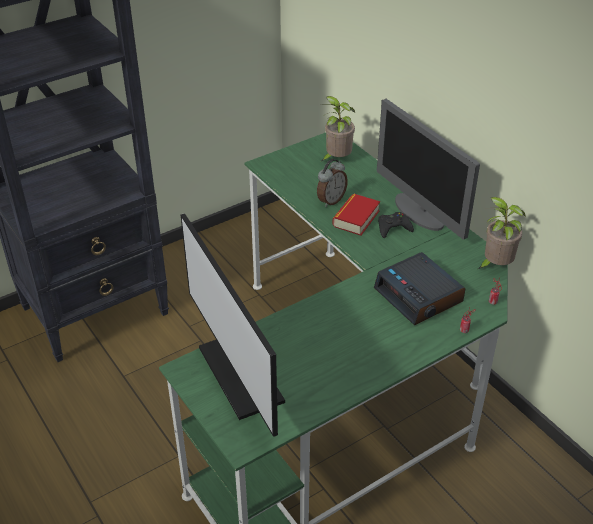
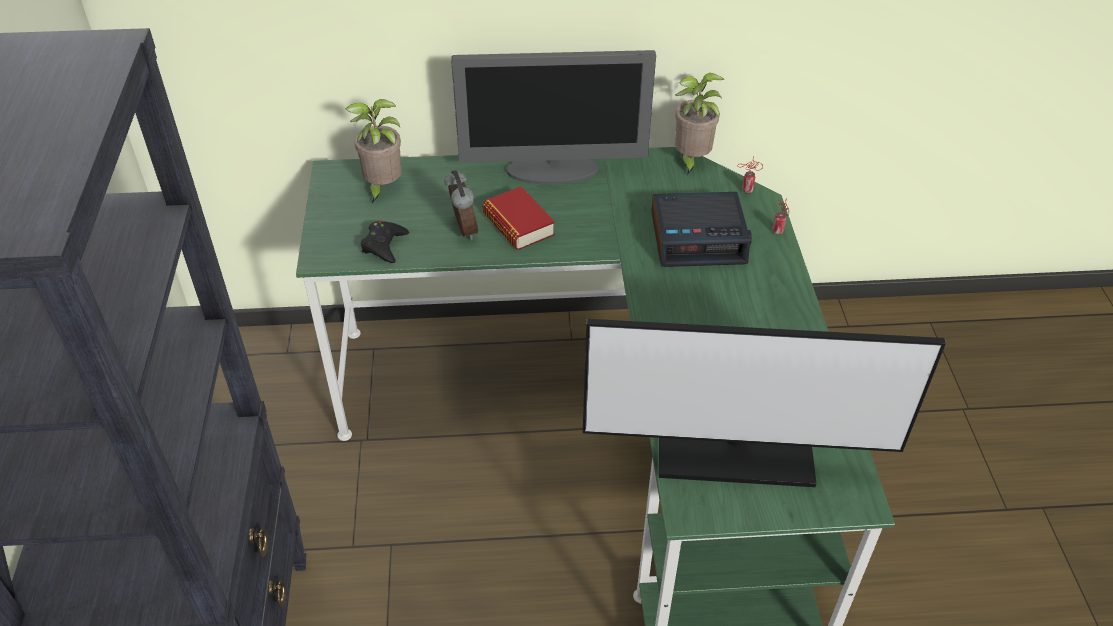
camera: 60 degrees left, 5 degrees up
(393, 228) = (563, 203): black game controller -> black game controller (384, 245)

